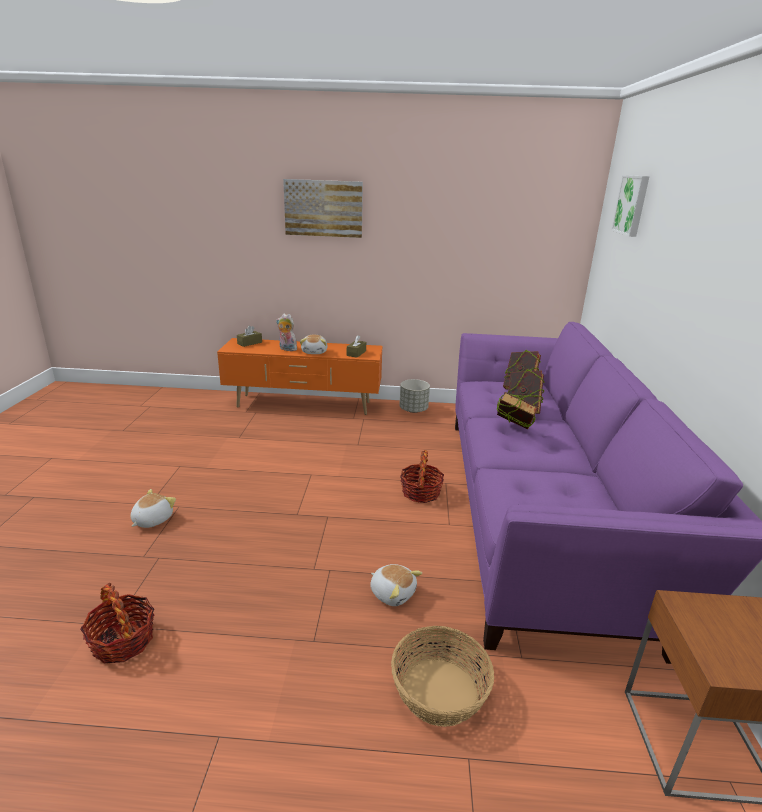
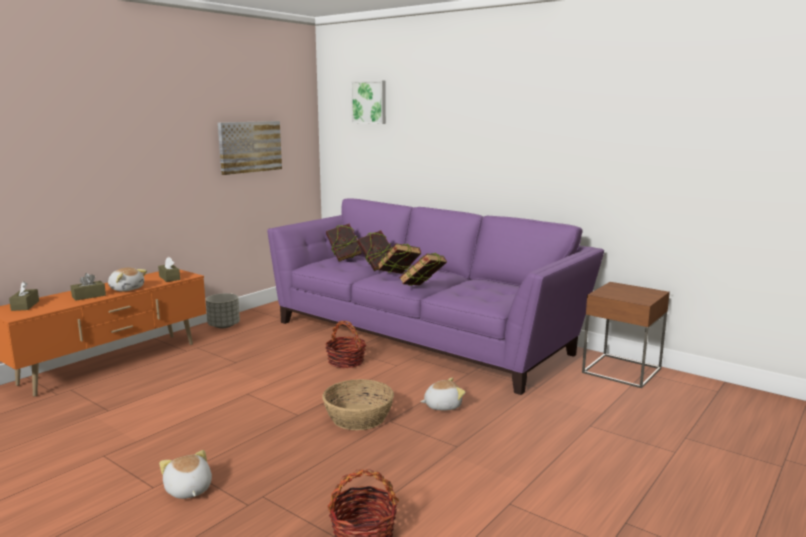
camera: 55 degrees left, 10 degrees down
(286, 349) = (89, 296): plush toy -> brown tissue box
(323, 208) = (89, 123): picture -> picture (249, 147)
(440, 690) = (539, 418): basket -> basket (358, 417)
(494, 458) = (423, 289): none -> book

